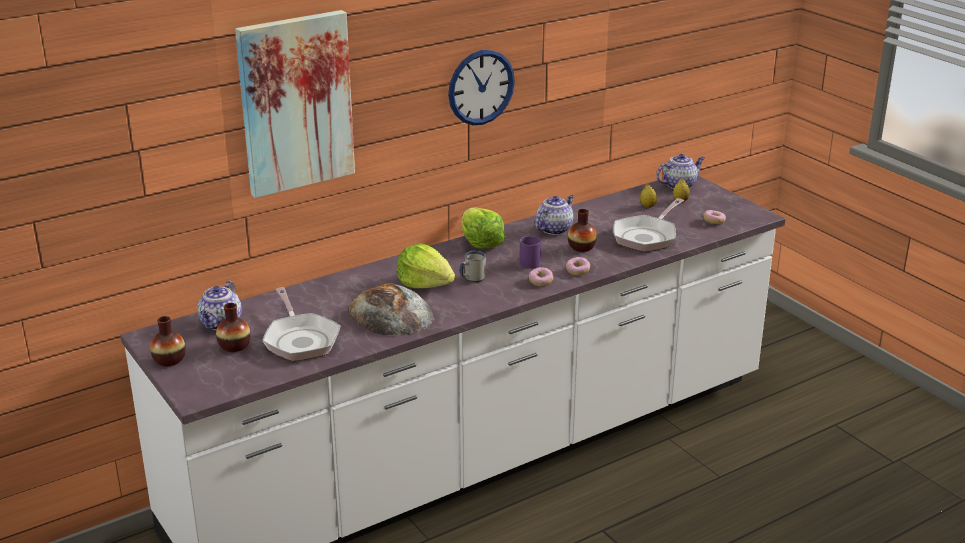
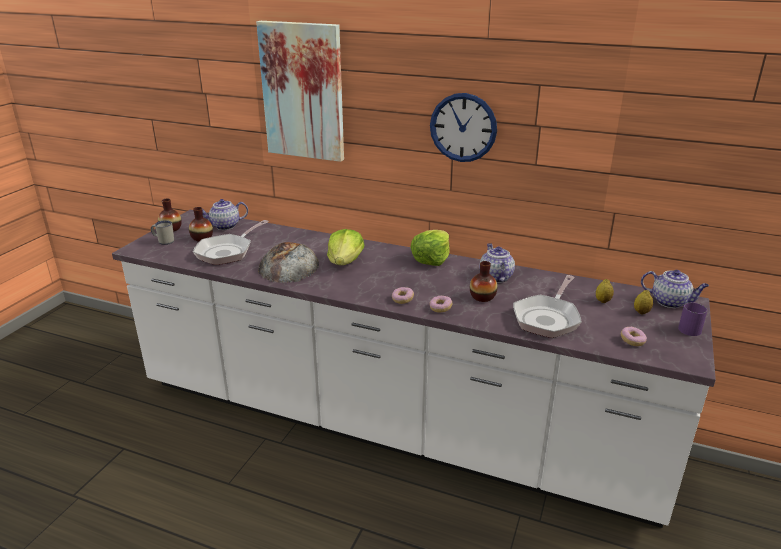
camera: 55 degrees right, 0 degrees up
(471, 279) = (372, 274): white mug -> white mug (164, 241)
(528, 261) = (428, 284): purple mug -> purple mug (691, 328)
(554, 229) = (495, 277): teapot -> teapot turned 105 degrees counterclockwise
(647, 236) = (547, 318): frying pan -> frying pan turned 60 degrees counterclockwise

